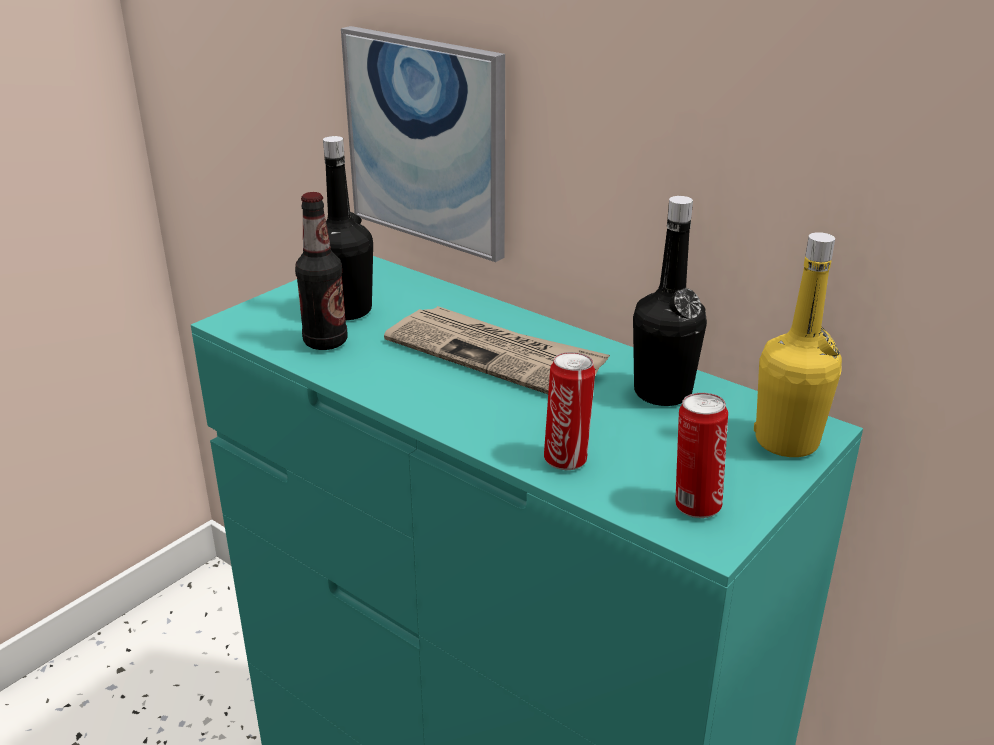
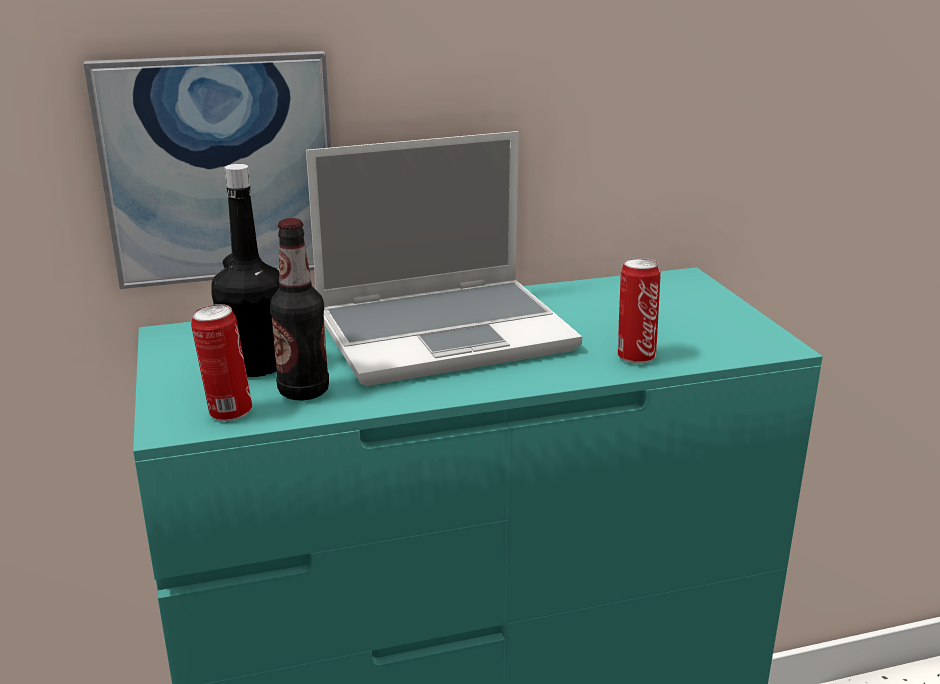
camera: 55 degrees left, 5 degrees down
(496, 356) = (446, 333): newspaper -> laptop
(662, 392) = (584, 300): black bottle -> none
(695, 505) = (737, 337): can -> can (227, 412)
(786, 441) = (691, 289): yellow bottle -> none

